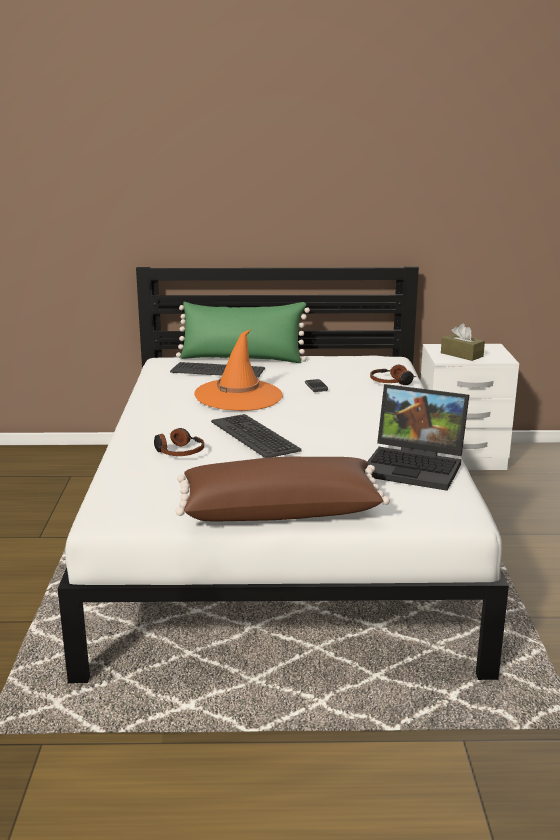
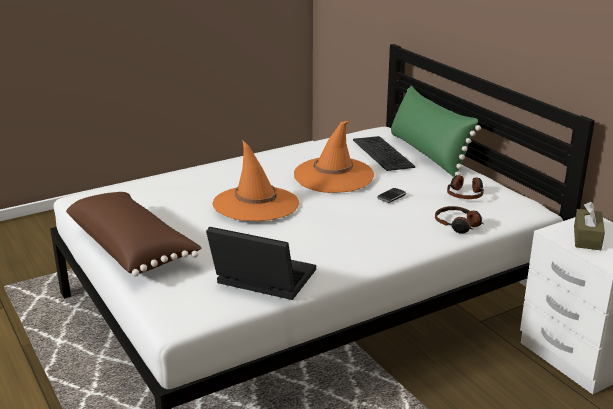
camera: 60 degrees right, 5 degrees up
(178, 452) = (202, 188): headphones -> headphones (465, 194)
(255, 436) = (256, 204): keyboard -> orange hat
(416, 466) = (260, 280): laptop -> laptop turned 120 degrees clockwise

